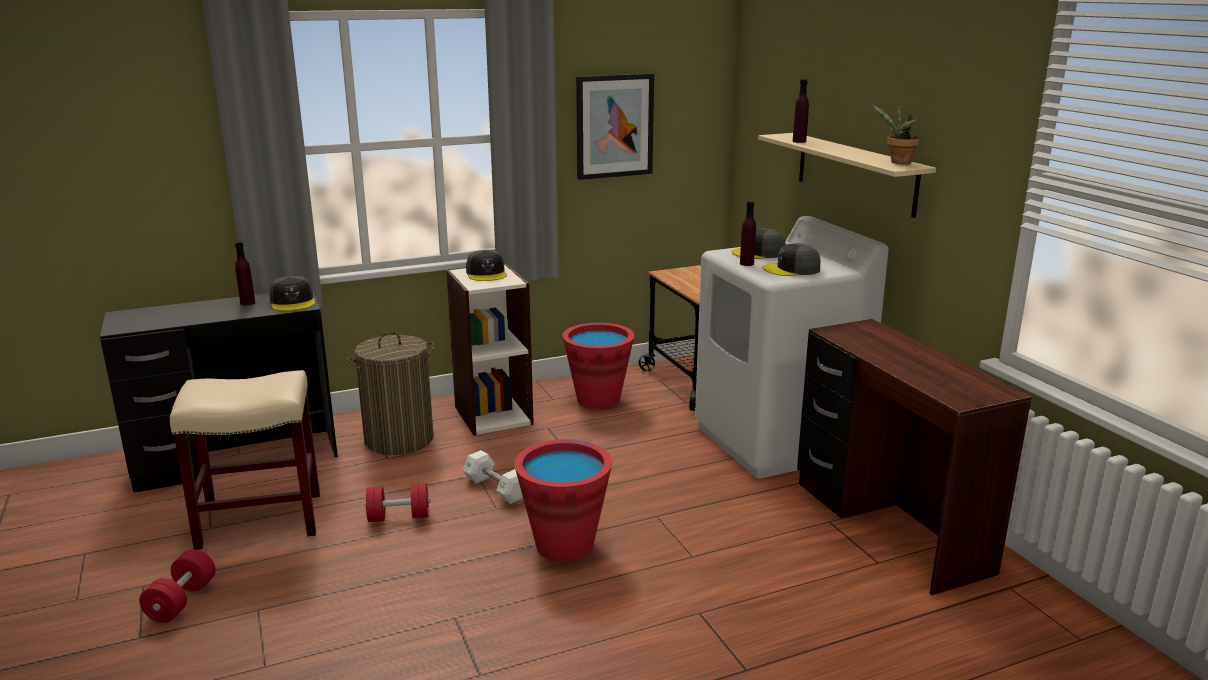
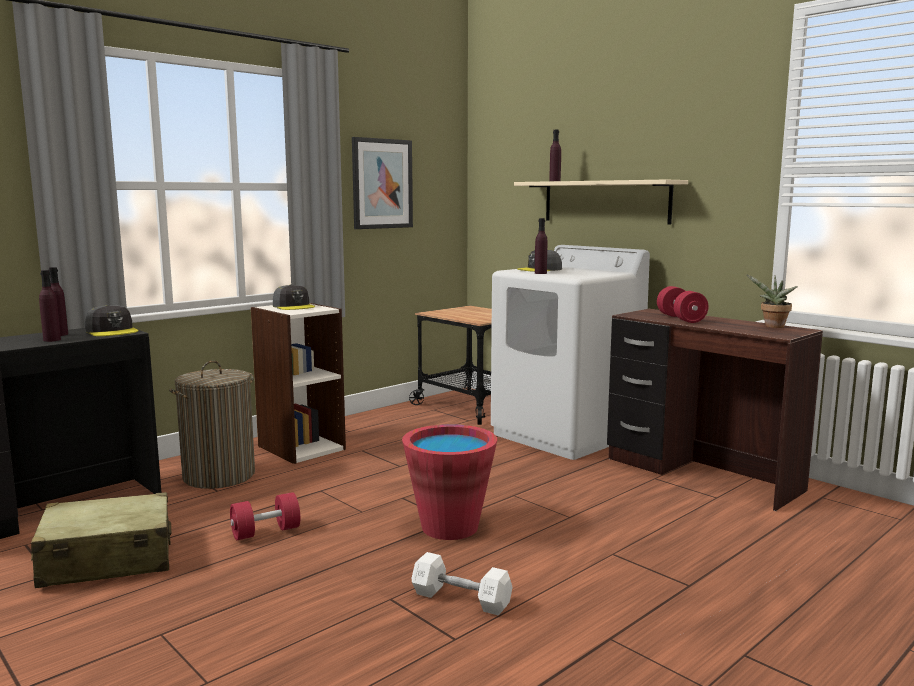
camera: 20 degrees left, 10 degrees down
(181, 601) = (56, 644): red dumbbell -> red dumbbell (681, 318)
(235, 312) = (52, 340): none -> purple bottle
(259, 522) = (107, 560): beige stool -> beige suitcase
(496, 488) = (348, 497): white dumbbell -> white dumbbell (461, 599)
(598, 400) = (391, 427): red bucket -> none
(792, 269) = (580, 273): grey cap -> none
(898, 162) = (656, 179): potted plant -> potted plant (772, 327)

